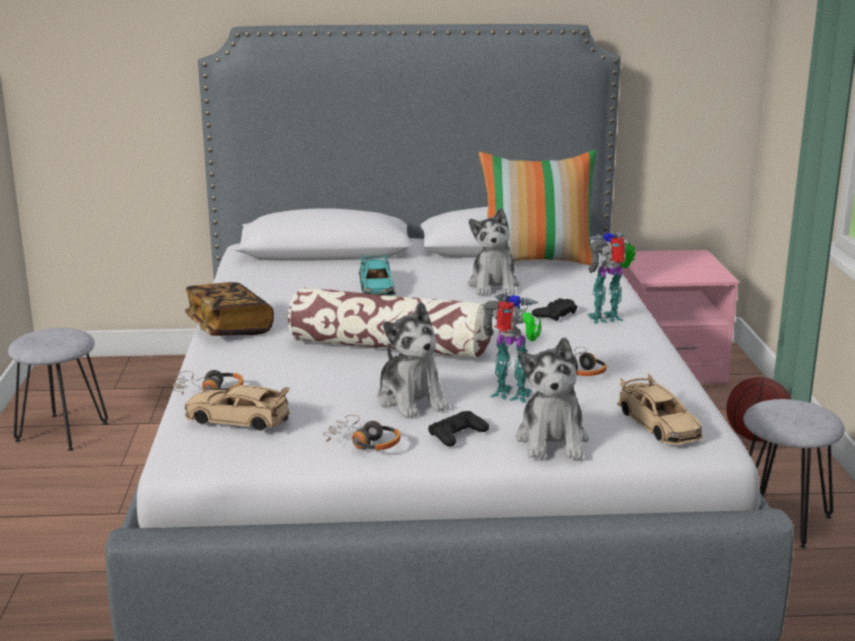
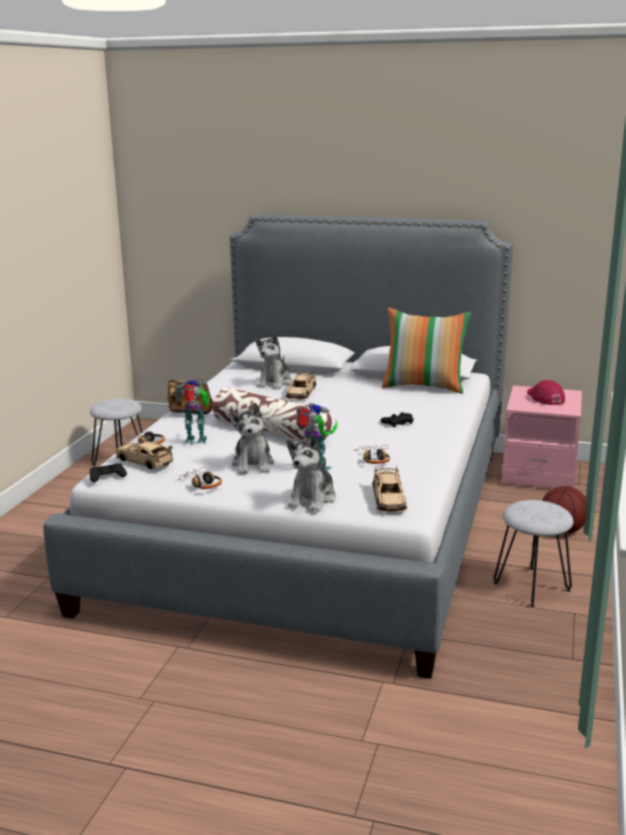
camera: 20 degrees right, 0 degrees up
(376, 287) = (301, 393): turquoise toy car -> beige toy car
(457, 434) = (260, 487): black game controller -> black game controller (107, 476)
(494, 286) = (378, 400): plush toy -> plush toy (275, 383)
(607, 319) = (429, 430): toy robot -> toy robot (196, 441)
(673, 263) = (544, 398): none -> red cap

